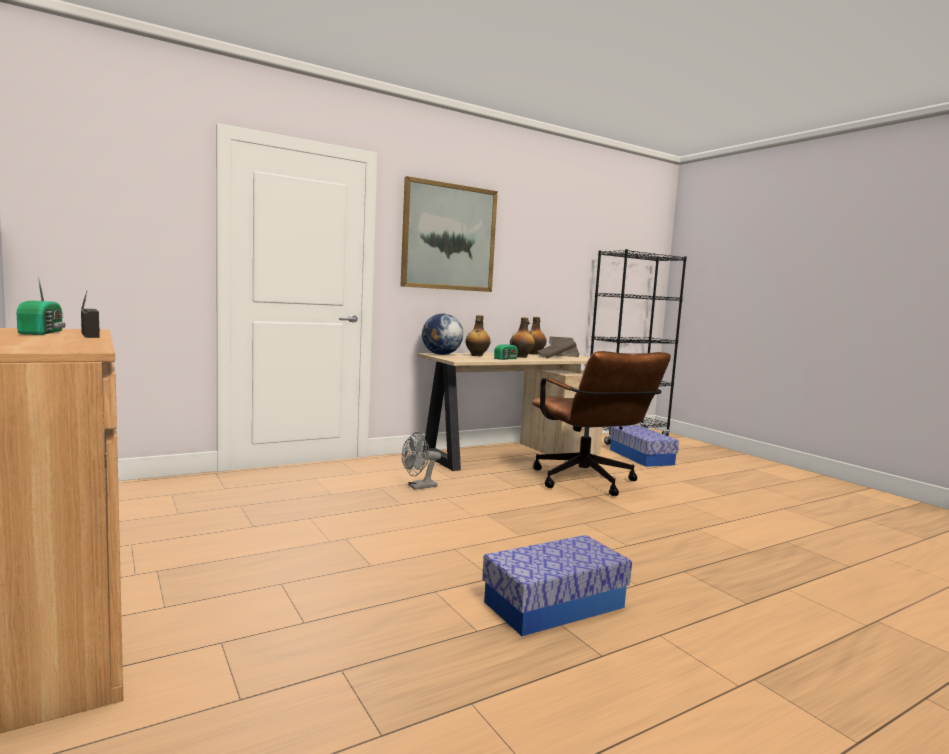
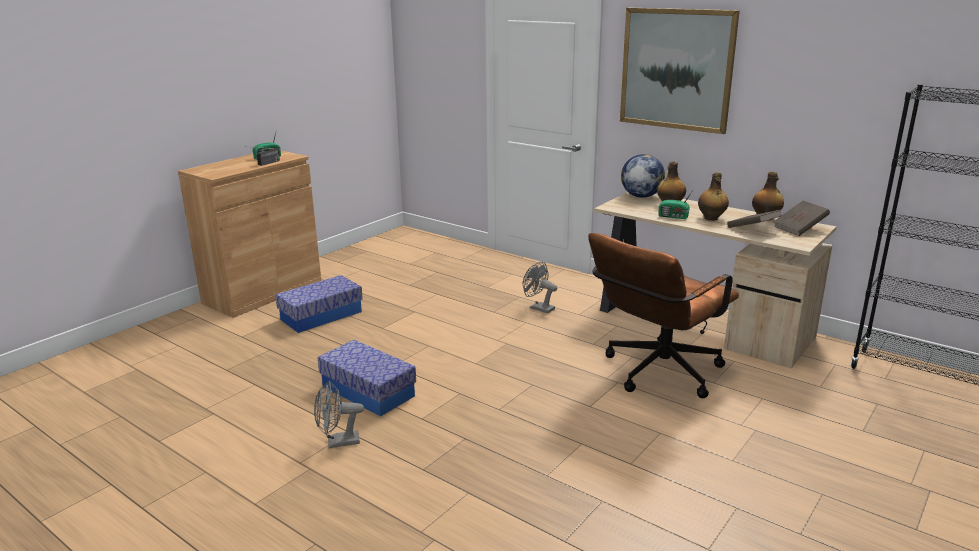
camera: 70 degrees right, 15 degrees up
(641, 457) = (828, 395): storage box -> storage box (321, 316)
(686, 647) = (338, 442): none -> grey fan

